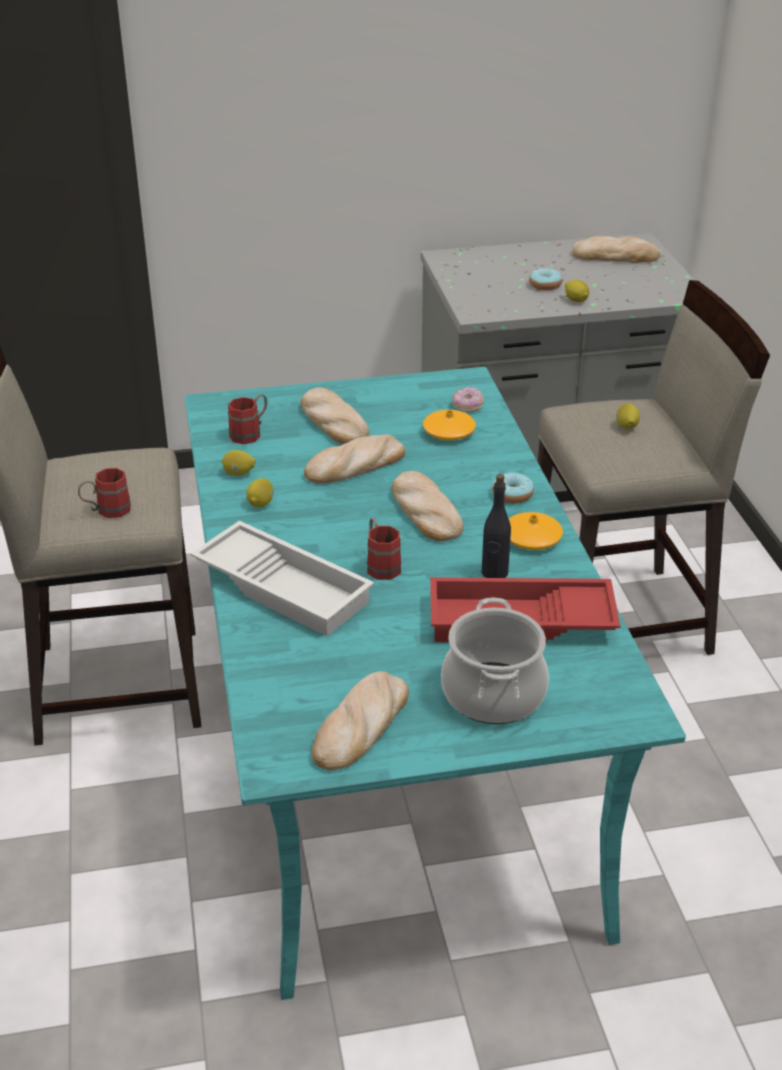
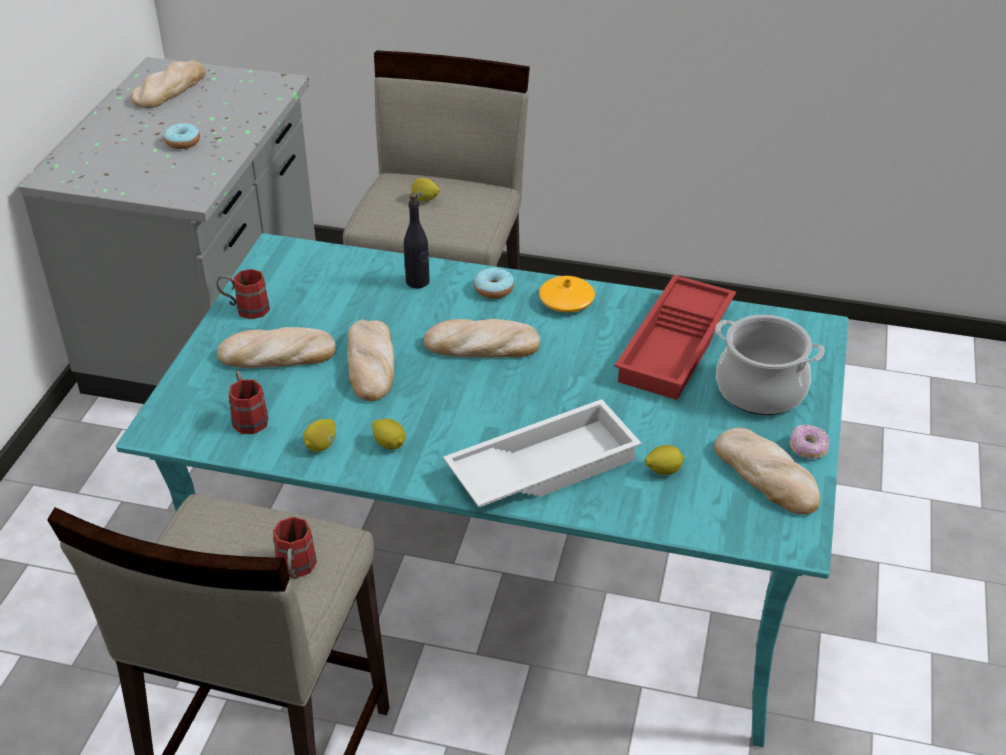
camera: 65 degrees left, 5 degrees up
(380, 564) = (547, 396): red mug -> red mug (245, 309)
(449, 432) = (362, 290): orange vase -> none
(467, 406) = (326, 265): donut -> donut (808, 449)
(494, 573) = (602, 337): black bottle -> black bottle (418, 282)
(576, 300) = (231, 137): lemon -> lemon (663, 470)

